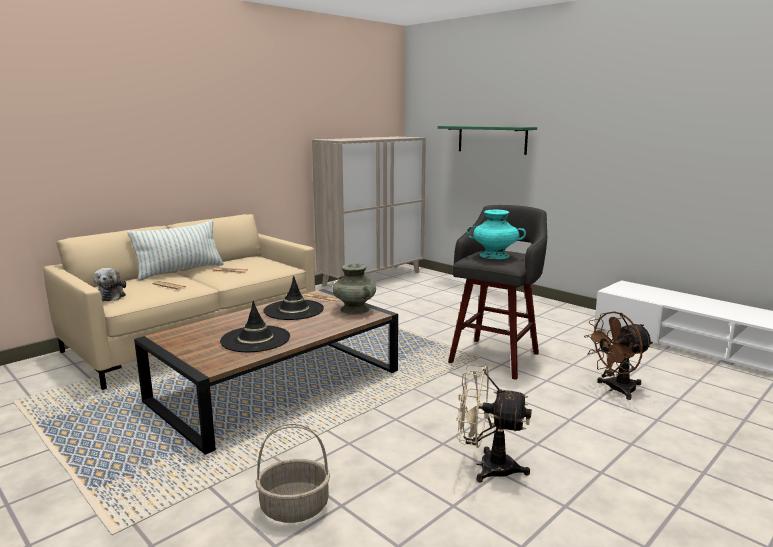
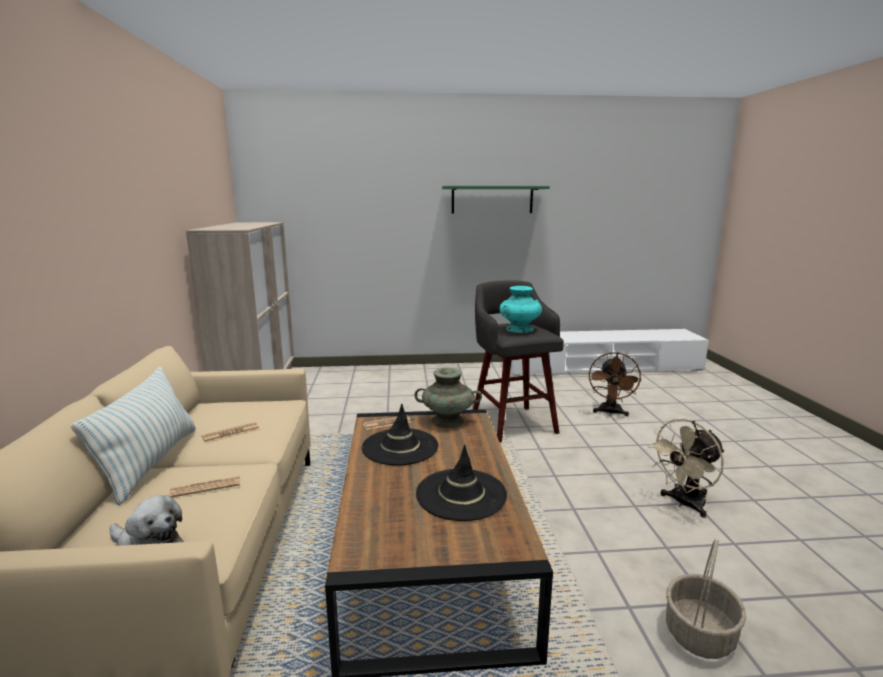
camera: 50 degrees left, 0 degrees up
(491, 139) = (363, 221): green shelf -> green shelf (492, 199)

